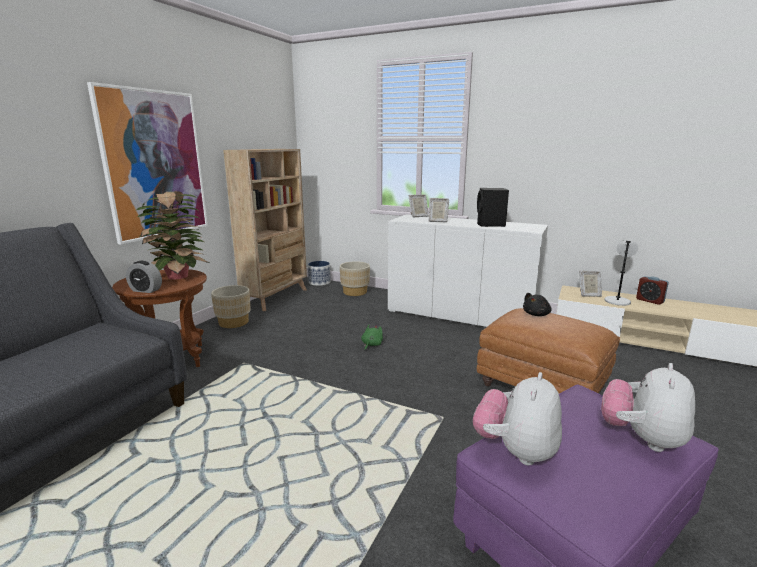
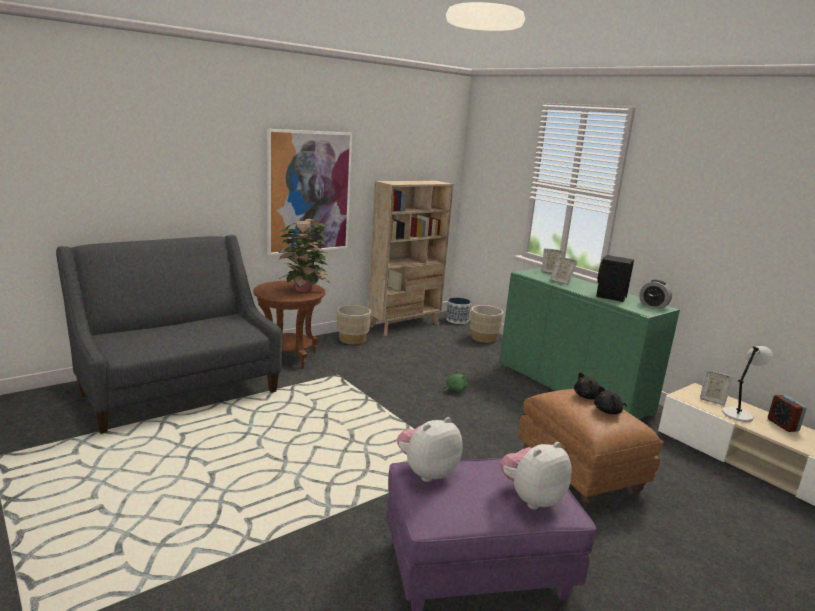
camera: 25 degrees right, 0 degrees up
(146, 290) = (273, 296): alarm clock -> alarm clock (653, 305)
(460, 315) = (572, 387): white cabinet -> green cabinet
(568, 322) = (608, 411): none -> black plush toy

